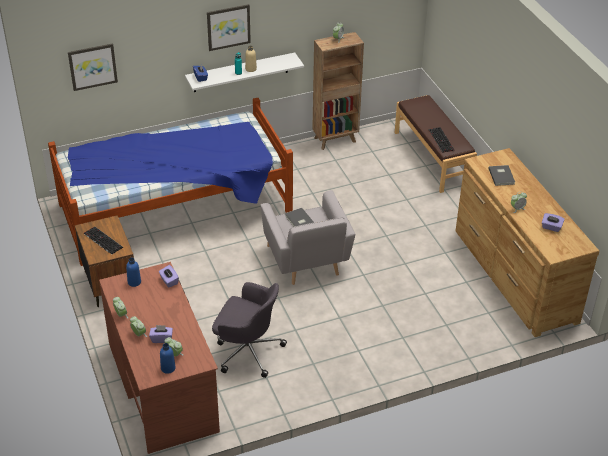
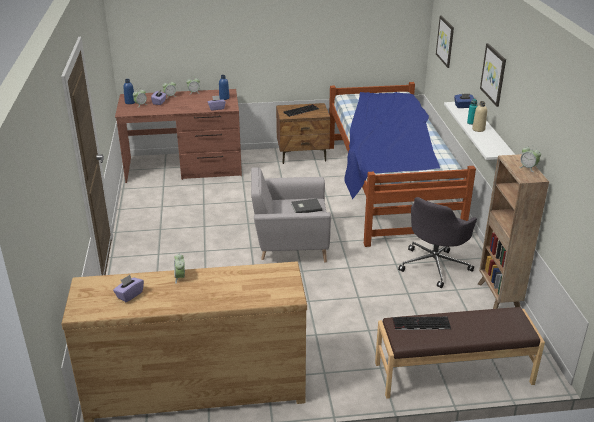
camera: 105 degrees right, 10 degrees down
(247, 351) = (195, 202): grey office chair -> grey office chair (435, 265)
(502, 176) = (248, 281): grey book -> none

